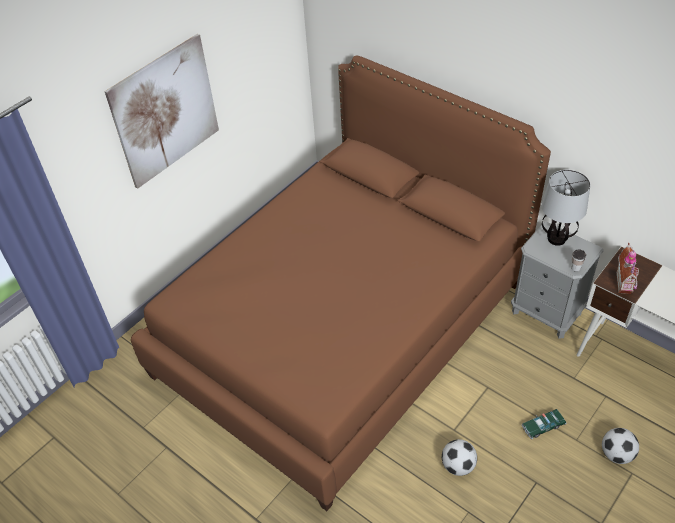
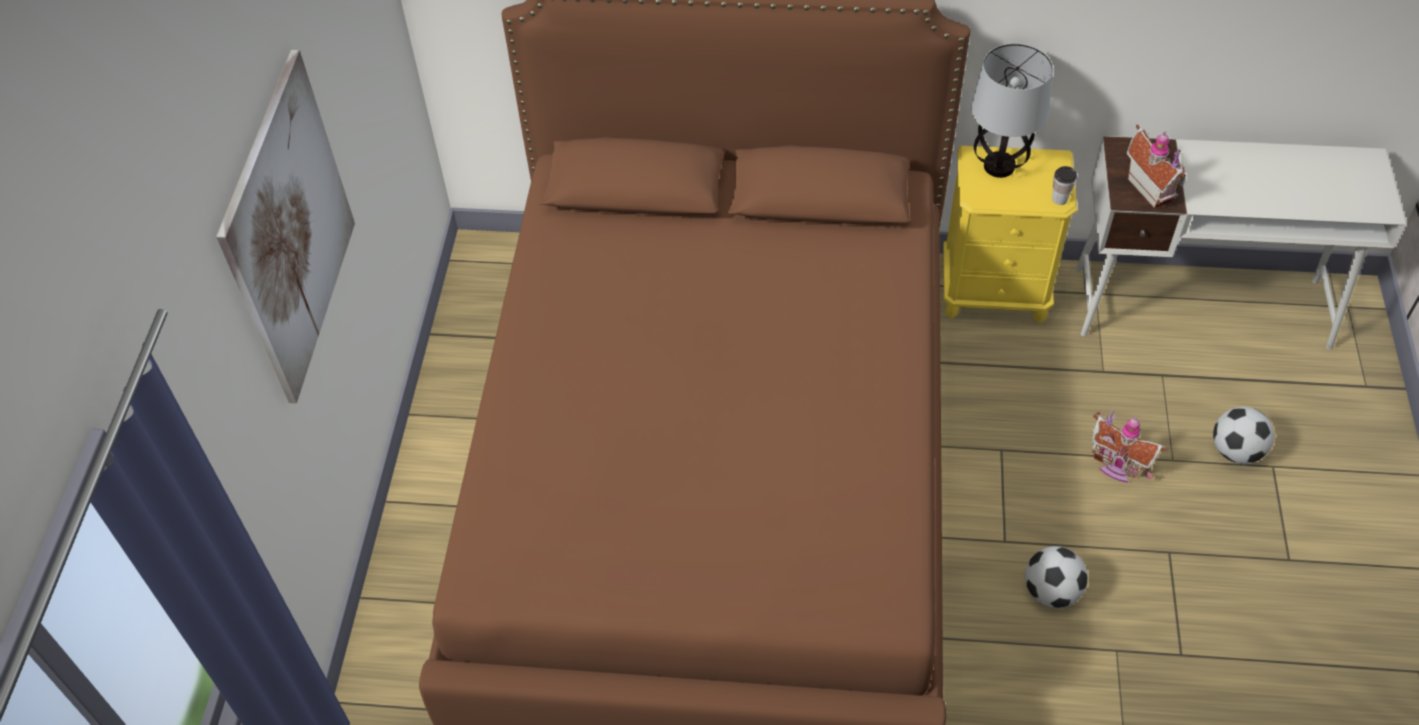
camera: 35 degrees left, 5 degrees up
(543, 426) = (1117, 465): toy car -> toy house
(546, 312) = (995, 292): grey nightstand -> yellow nightstand

